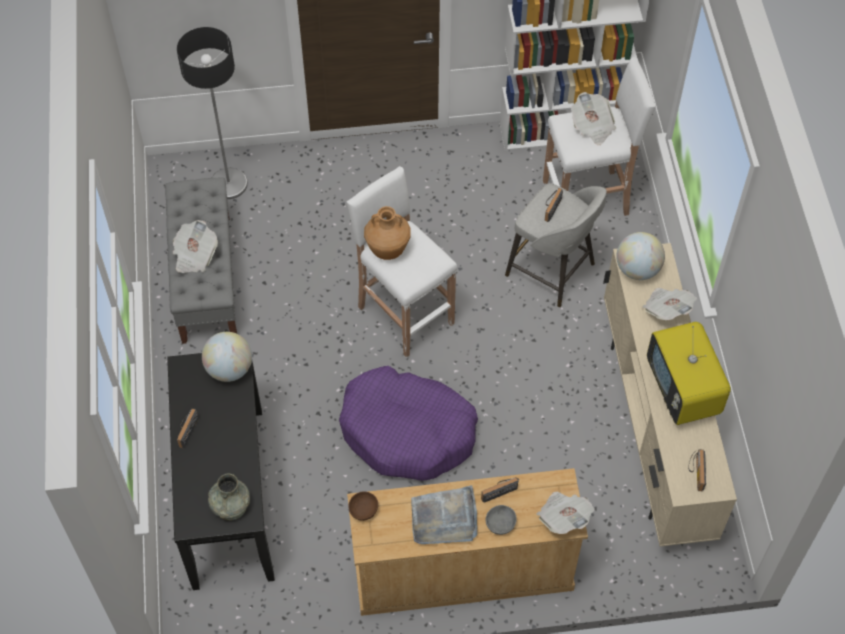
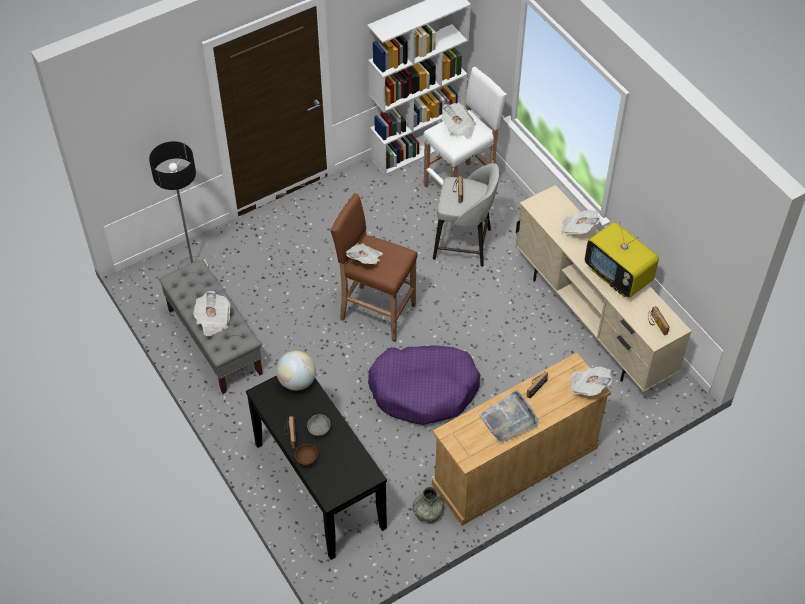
camera: 25 degrees left, 5 degrees down
(230, 505) = (353, 472): grey vase -> grey vase (427, 512)
(363, 510) = (450, 436): brown bowl -> brown bowl (306, 459)
(388, 250) = (364, 260): brown vase -> newspaper
(404, 314) = (376, 312): white stool -> brown stool
(501, 524) = (549, 407): grey bowl -> grey bowl (319, 429)
(637, 269) = (543, 209): globe -> none

